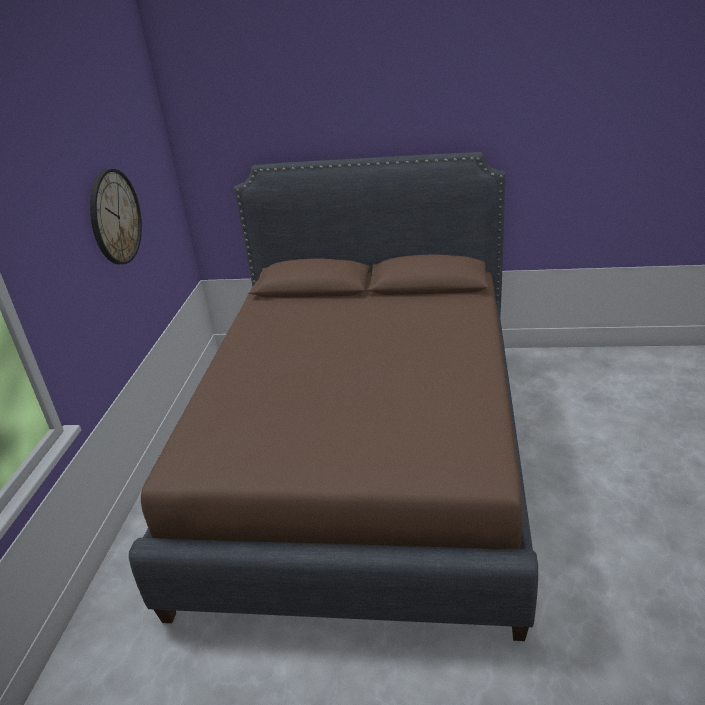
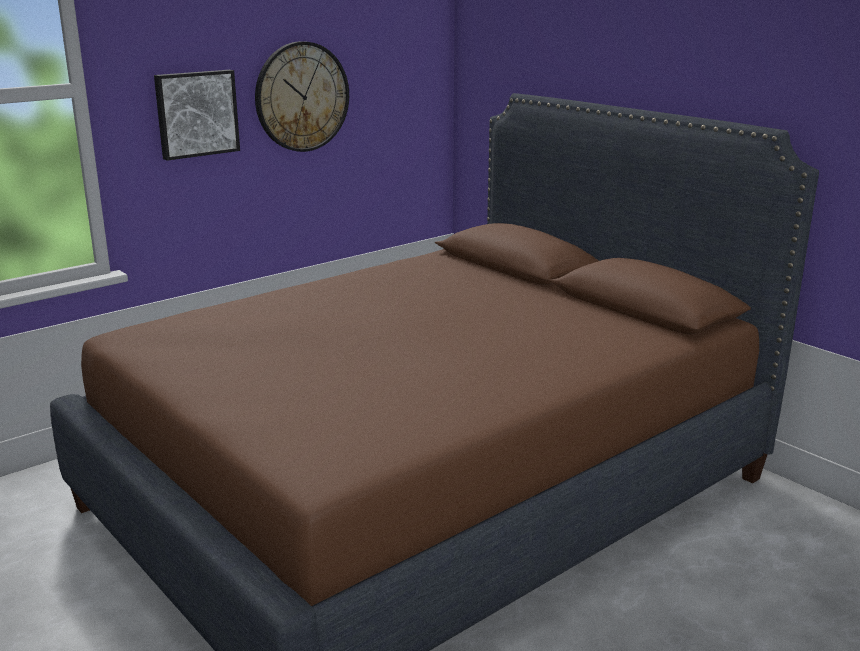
camera: 40 degrees right, 10 degrees down
(68, 263) = (196, 113): none -> picture

